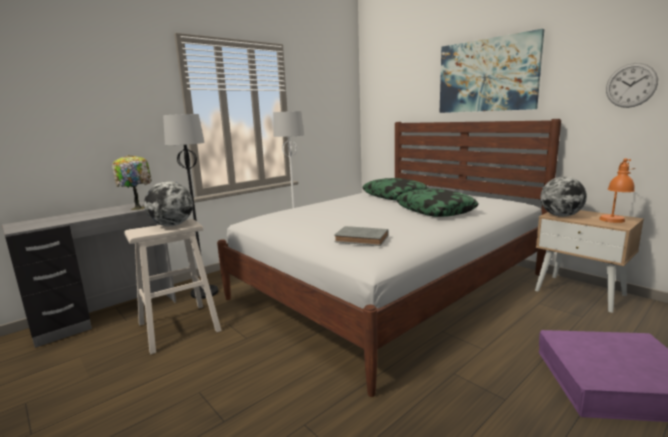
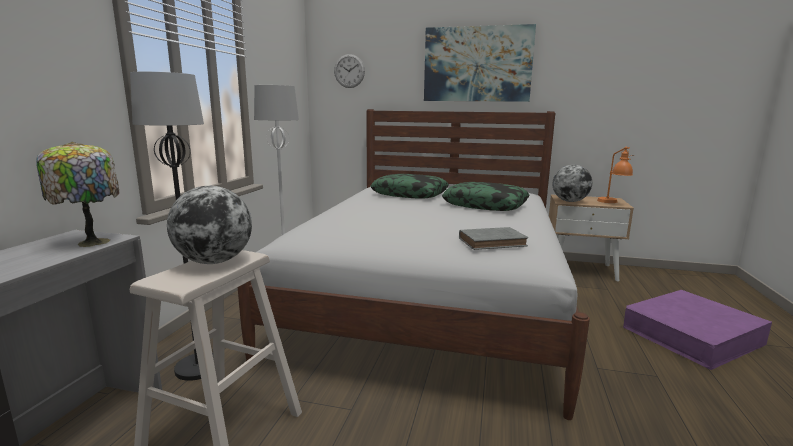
camera: 35 degrees left, 0 degrees up
(631, 85) = (609, 84): wall clock -> wall clock (349, 71)

